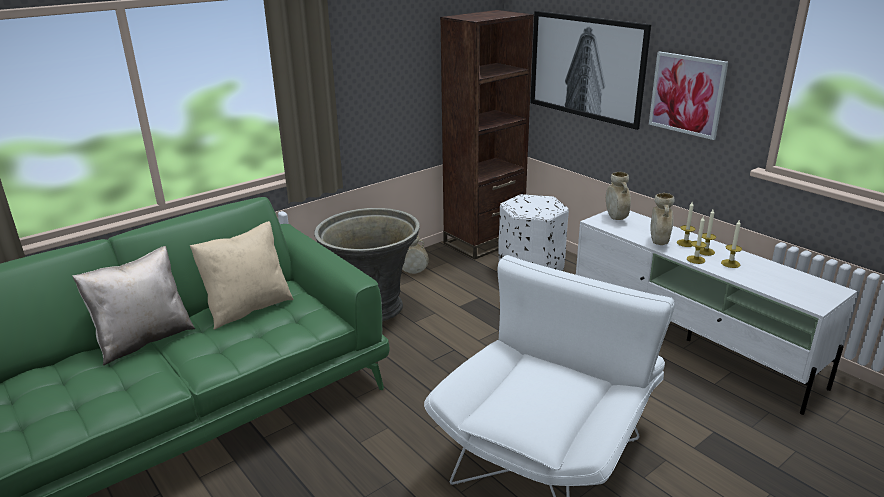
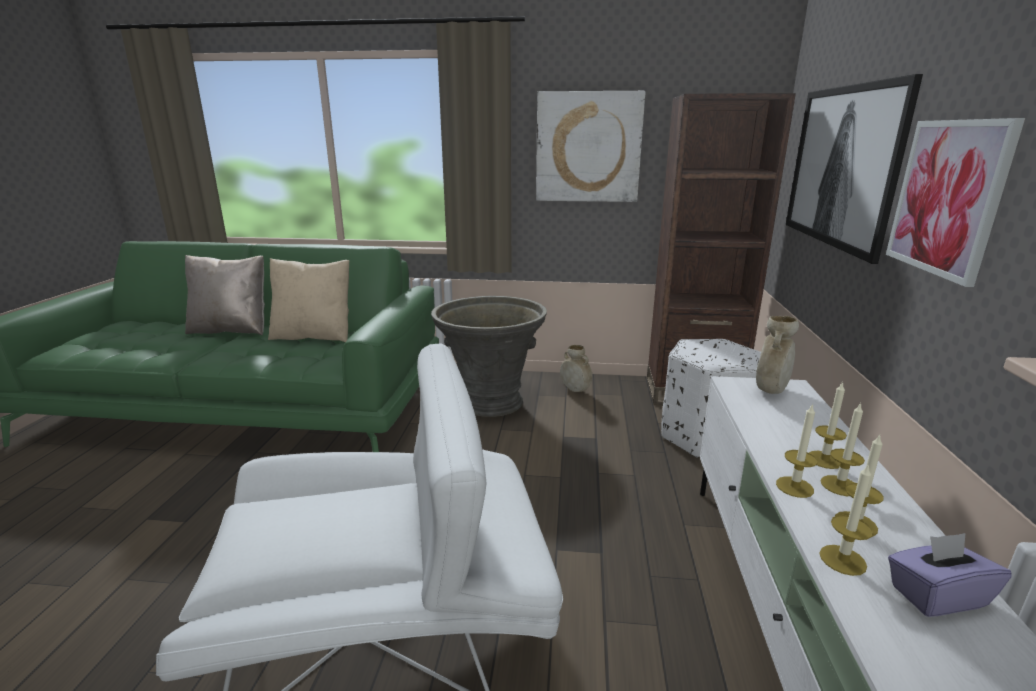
camera: 45 degrees right, 5 degrees down
(384, 64) = (588, 147): none -> picture
(659, 243) = (775, 440): beige vase -> none
(746, 278) = (842, 560): none -> candle
(777, 275) = (936, 595): none -> purple tissue box

